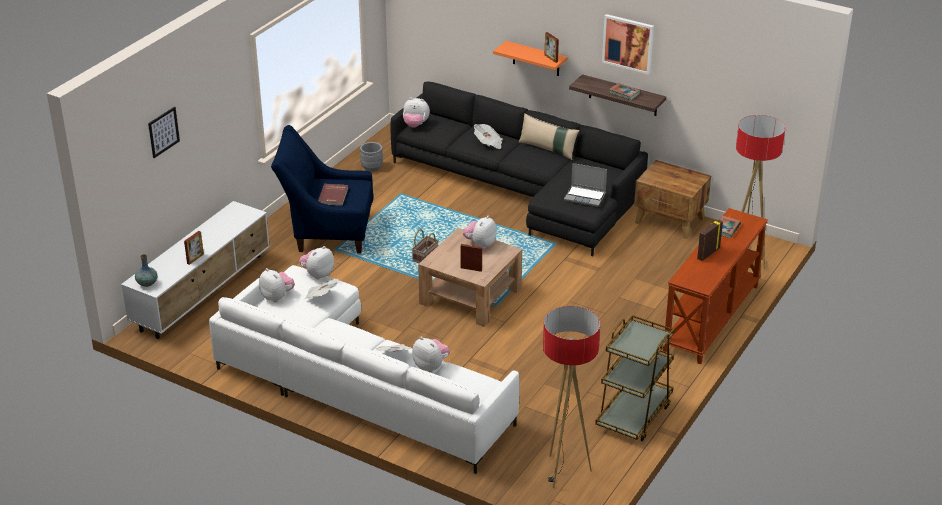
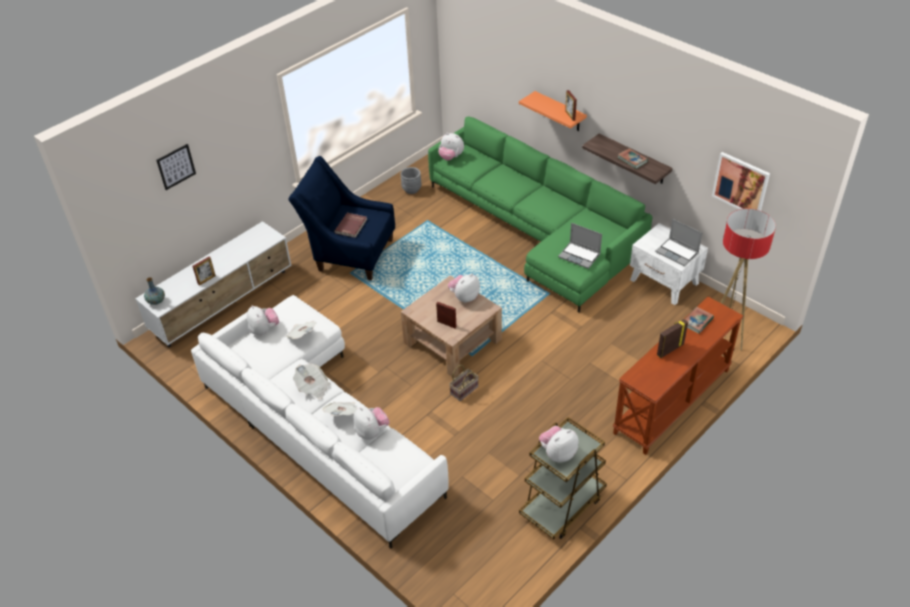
camera: 15 degrees right, 10 degrees up
(317, 274) = (308, 310): plush toy -> plush toy (558, 453)
(425, 256) = (426, 291): basket -> basket (464, 389)
(488, 143) = (509, 185): newspaper -> newspaper (313, 387)
(523, 190) = (537, 230): black sofa -> green sofa
(548, 149) = (562, 197): beige pillow -> none
(564, 471) = (474, 561): floor lamp -> none
(628, 43) = (641, 112): picture -> picture (741, 184)
(670, 221) = (664, 282): brown side table -> white side table
(683, 183) = (677, 253): none -> laptop

